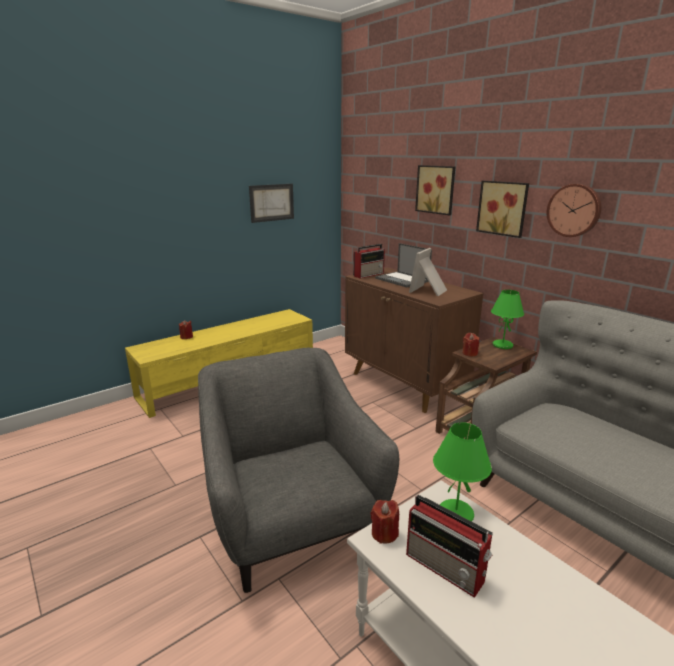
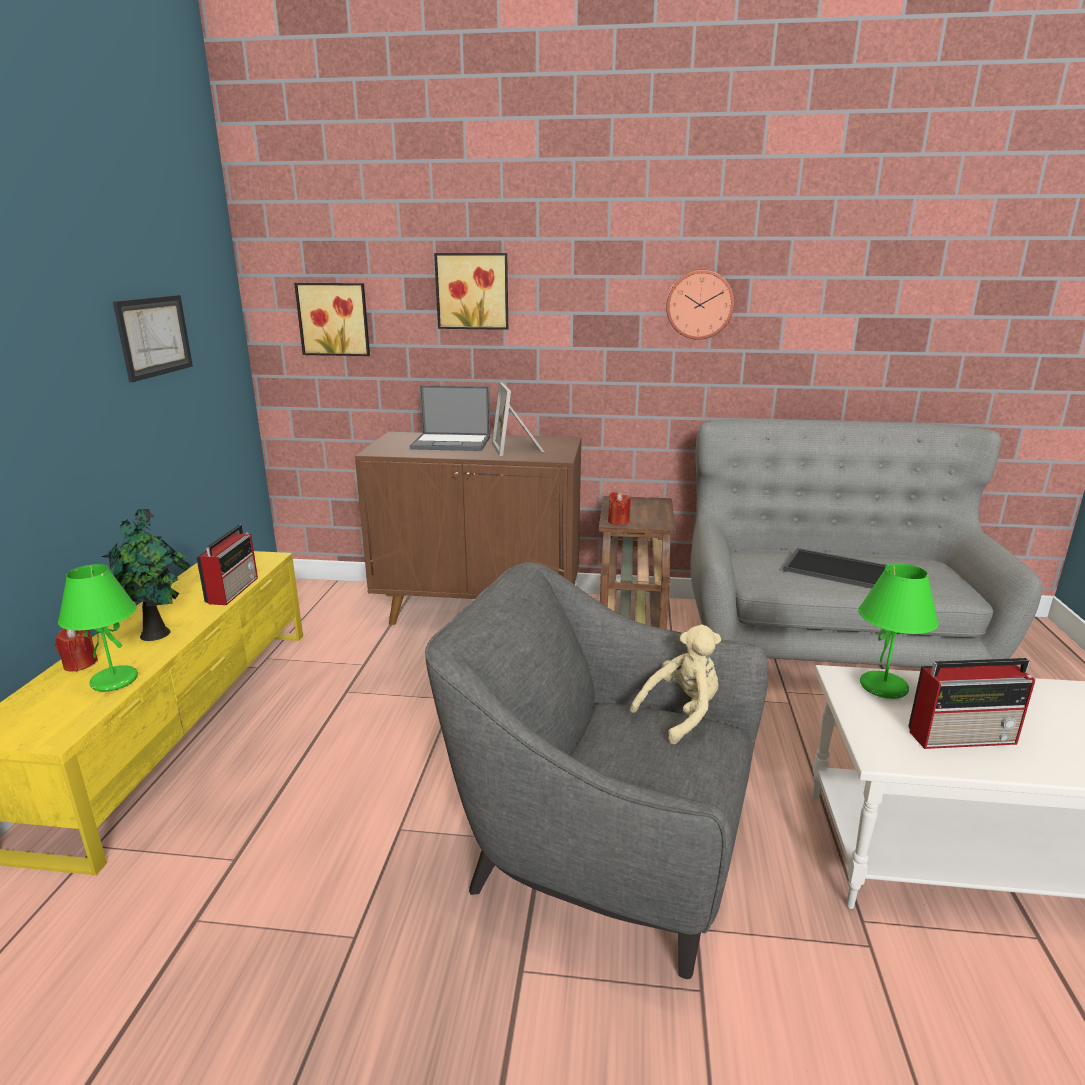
camera: 45 degrees left, 0 degrees up
(220, 335) = (158, 633): none -> potted plant
(340, 464) = (681, 714): none -> beige plush toy
(369, 274) = (387, 446): radio -> radio (233, 589)
(384, 533) = (877, 744): red candle -> none
(502, 345) = (631, 502): green table lamp -> green table lamp (114, 681)
(503, 208) = (596, 310): picture -> picture (334, 319)
(604, 445) = (839, 571): none -> tray

